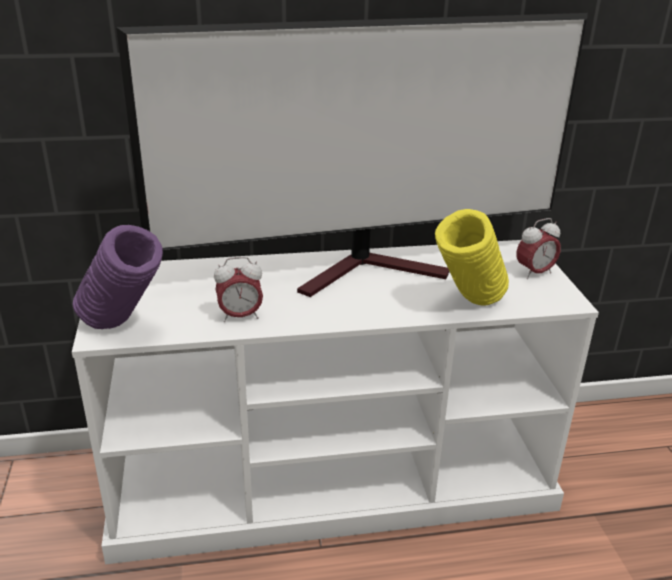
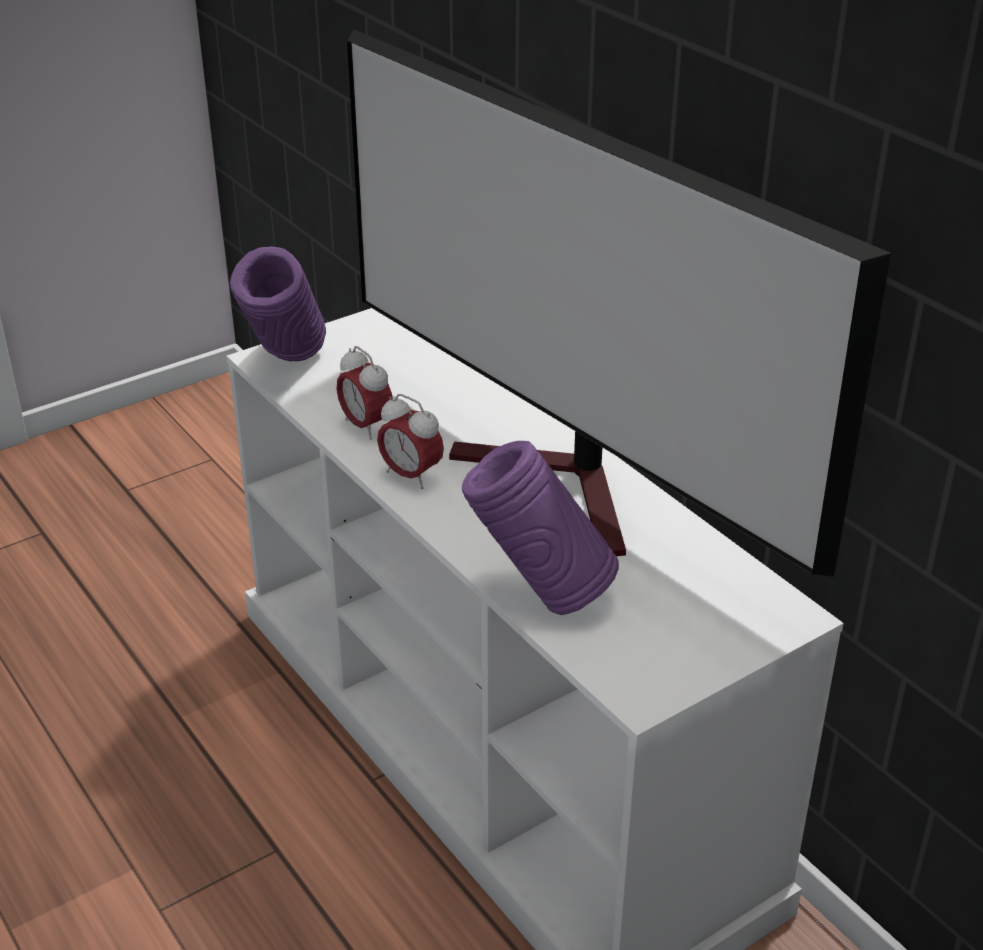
camera: 65 degrees right, 5 degrees up
(467, 306) = (539, 595): yellow vase -> purple vase
(534, 273) = (707, 643): alarm clock -> alarm clock (411, 475)

